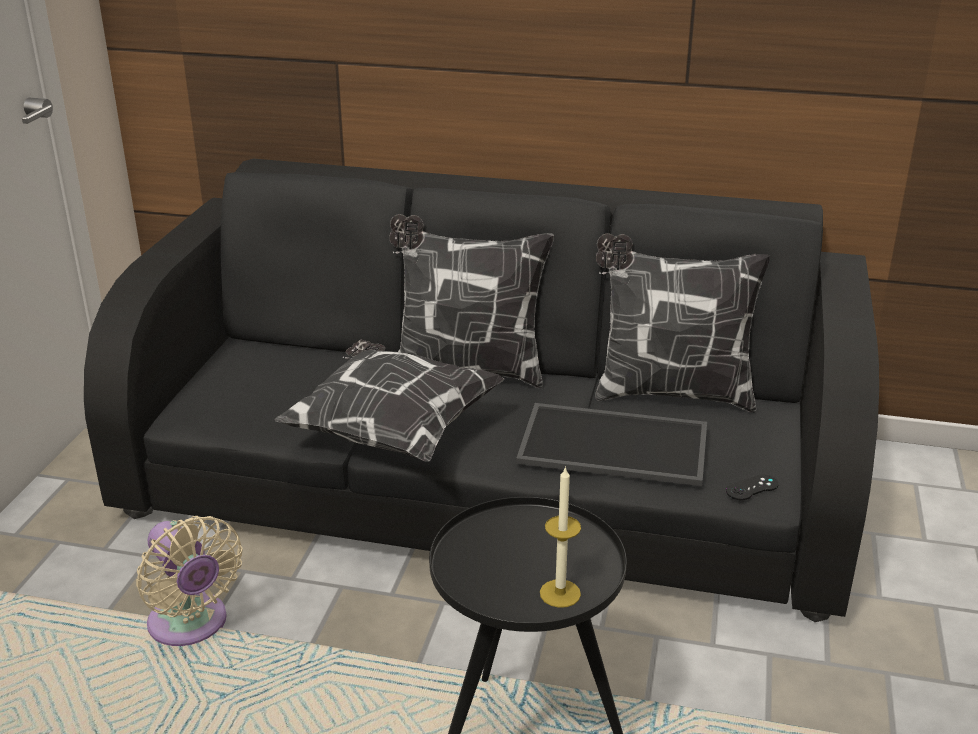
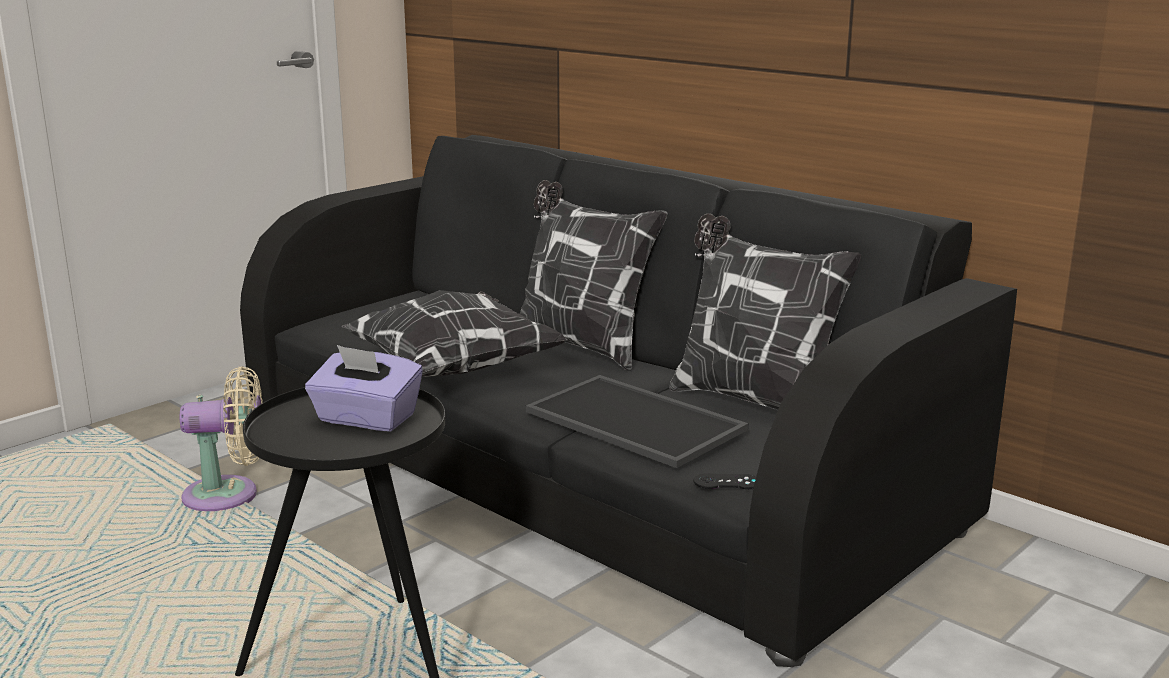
camera: 30 degrees right, 10 degrees down
(191, 626) = (229, 495): beige fan -> beige fan turned 90 degrees counterclockwise
(534, 548) = (366, 419): none -> purple tissue box
(560, 593) = (337, 449): candle -> none

